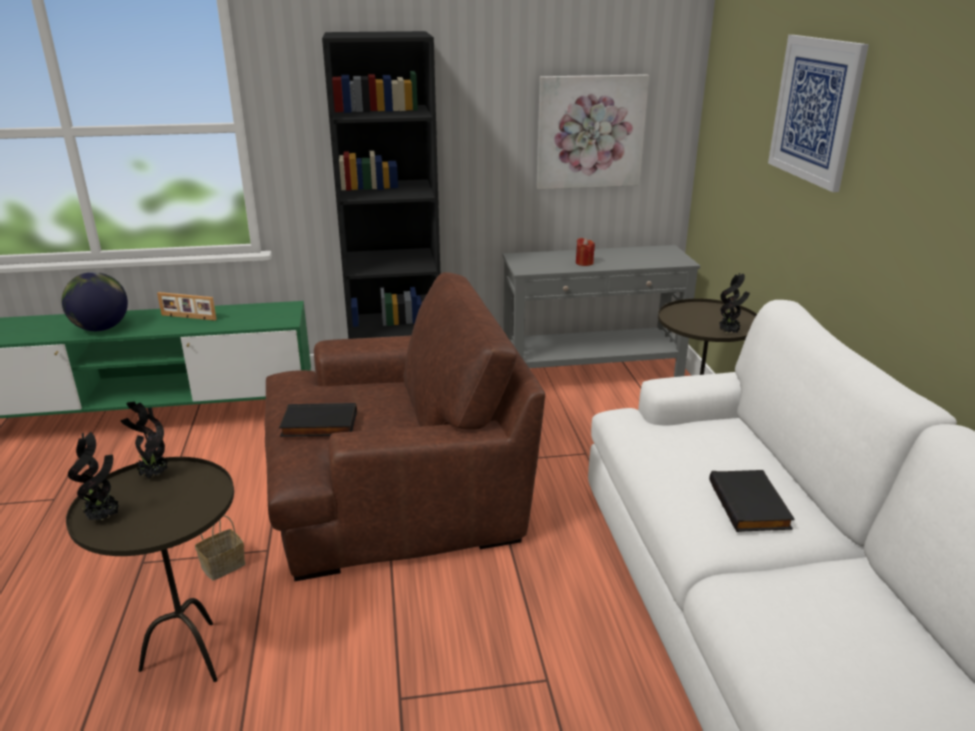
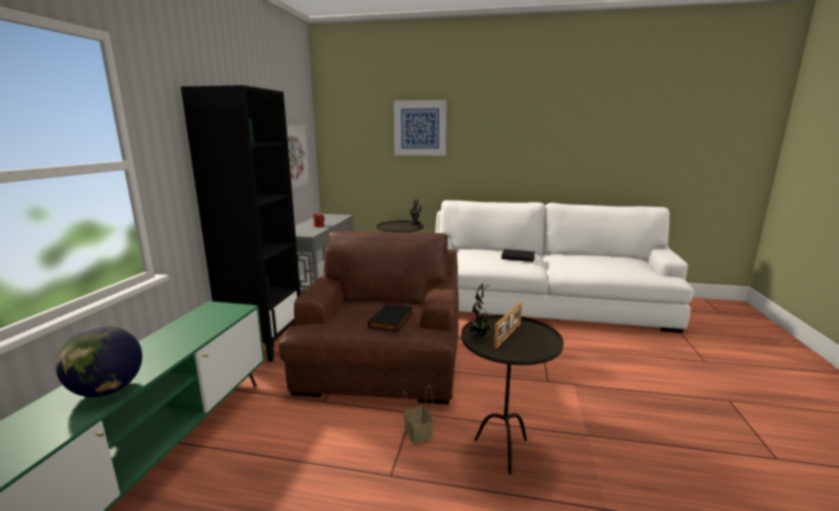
camera: 70 degrees left, 10 degrees down
(105, 517) = (522, 352): potted plant -> none
(188, 317) = (163, 344): picture frame -> picture frame (508, 336)

